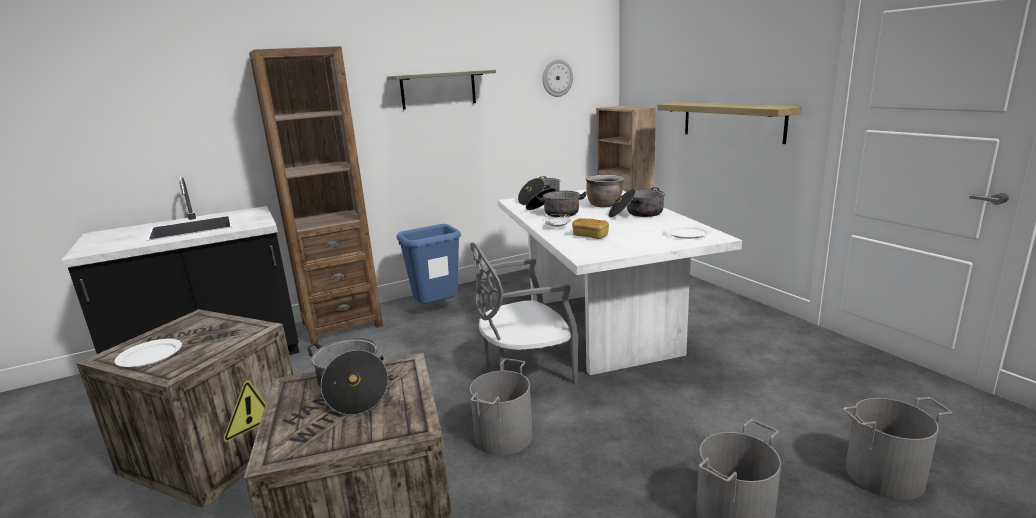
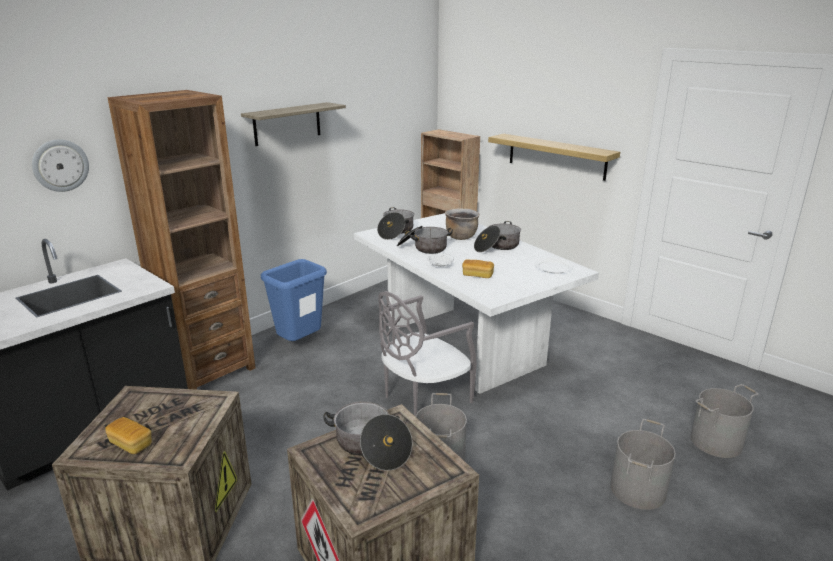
camera: 20 degrees left, 5 degrees up
(150, 355) = (131, 444): white plate -> bread
(557, 78) = (388, 105): wall clock -> wall clock (60, 165)

